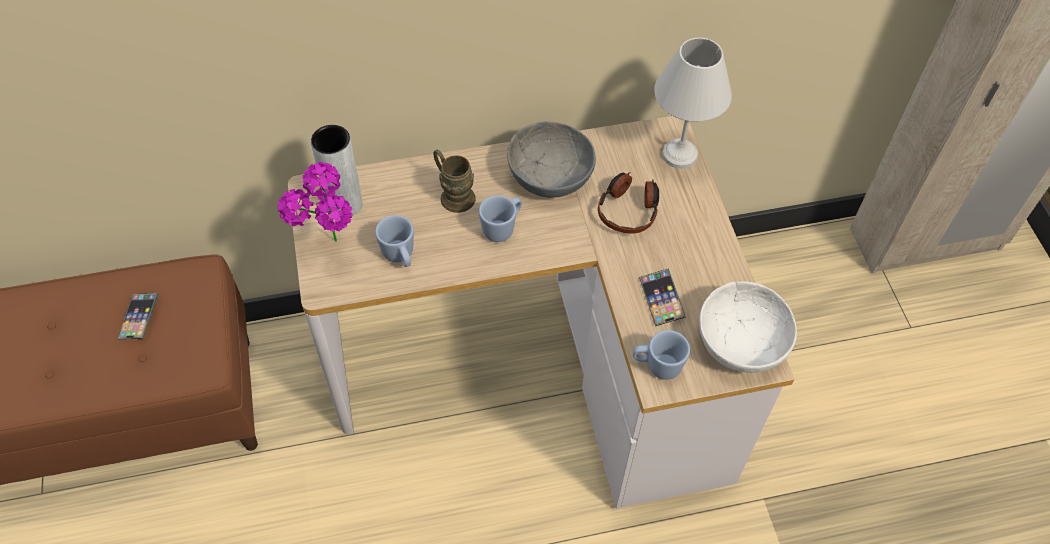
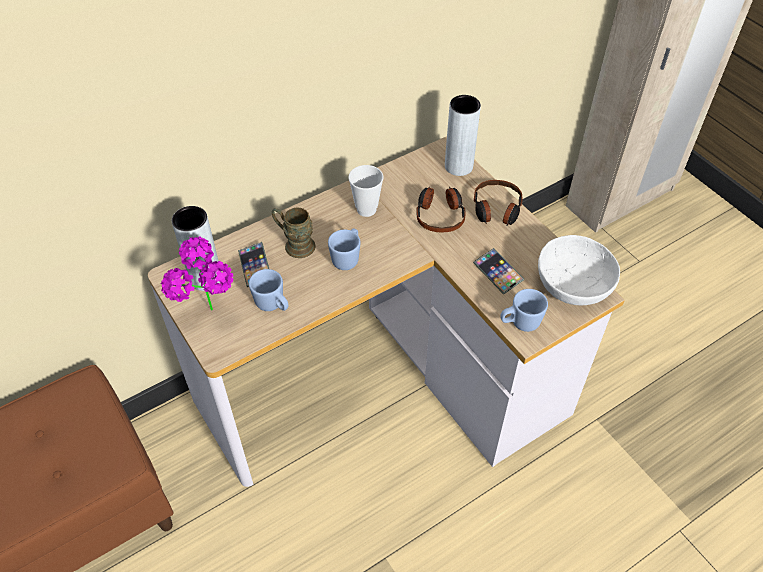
camera: 20 degrees left, 5 degrees down
(139, 318) = (41, 440): phone -> phone (255, 266)
(549, 177) = (366, 209): grey bowl -> cup
(679, 156) = (458, 166): white table lamp -> grey vase
(697, 223) = (496, 209): none -> headphones

